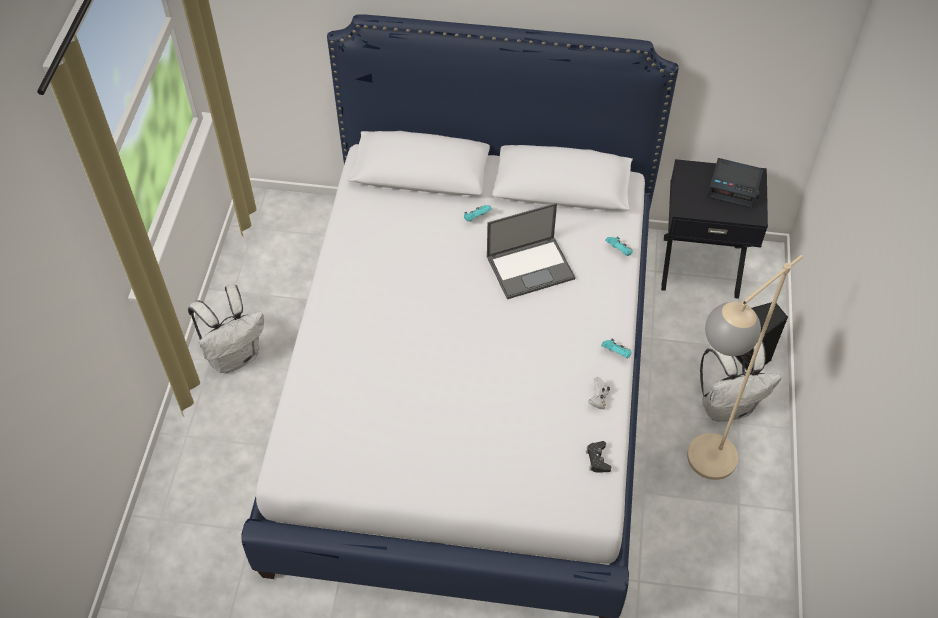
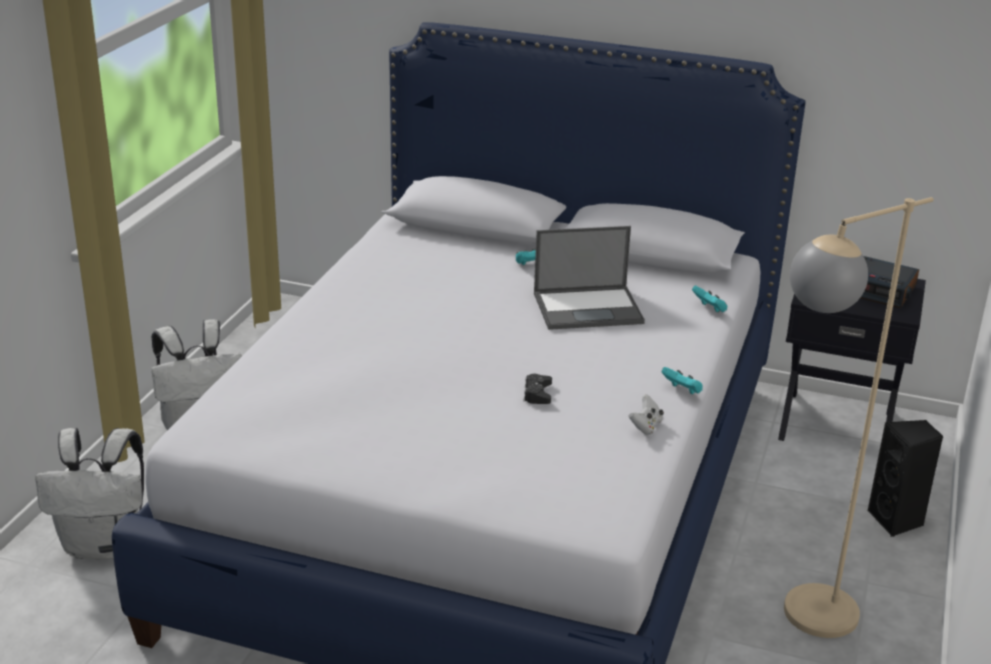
camera: 10 degrees right, 25 degrees down
(597, 459) = (628, 480): black game controller -> black game controller (537, 394)
(727, 406) = (853, 563): white backpack -> white backpack (105, 545)

